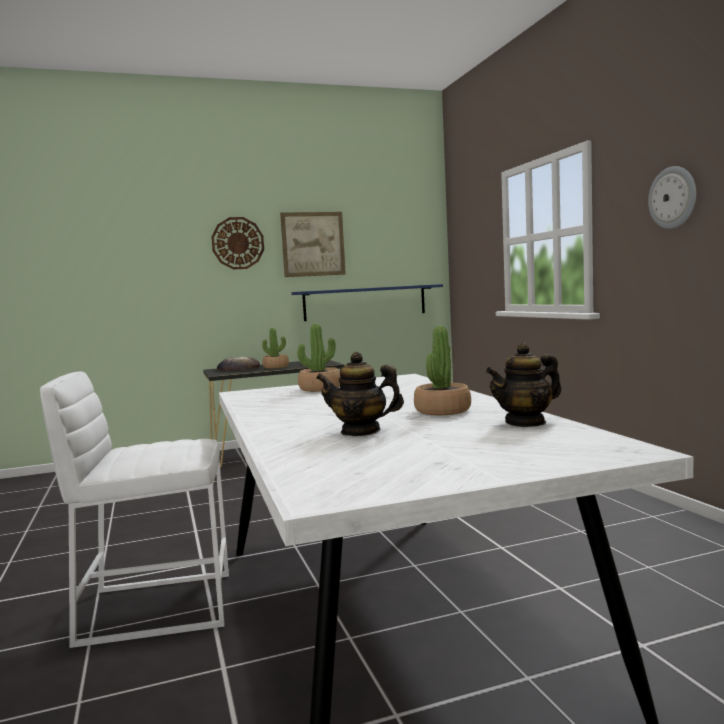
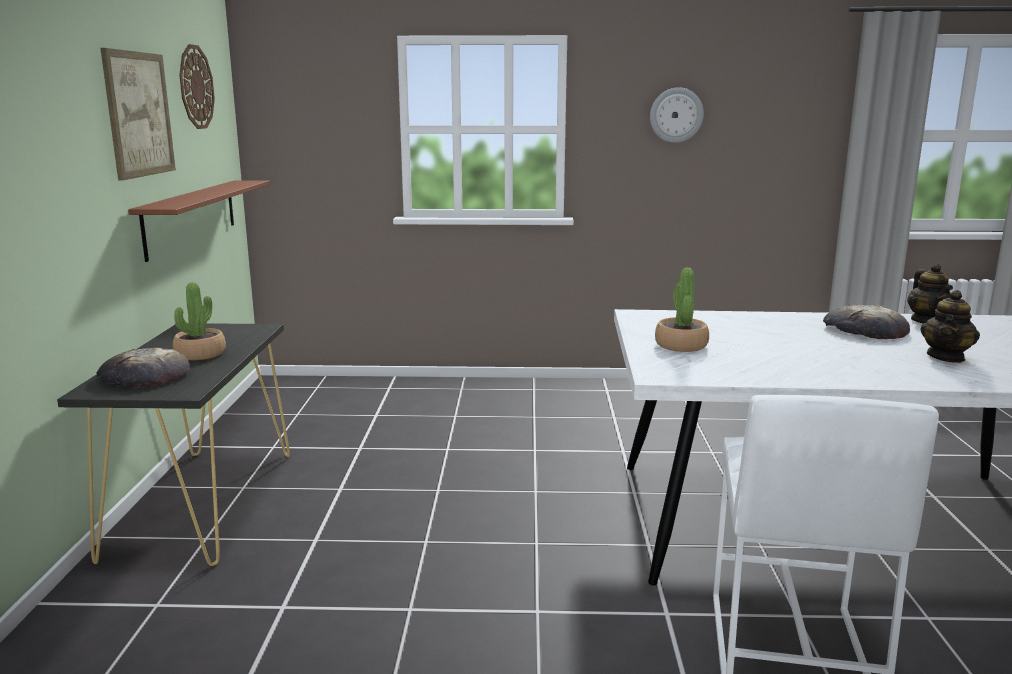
camera: 70 degrees left, 10 degrees up
(238, 243) = (59, 110): wall clock -> wall clock (196, 87)
(365, 302) = (191, 217): blue shelf -> brown shelf
(442, 411) = (864, 330): potted plant -> bread

